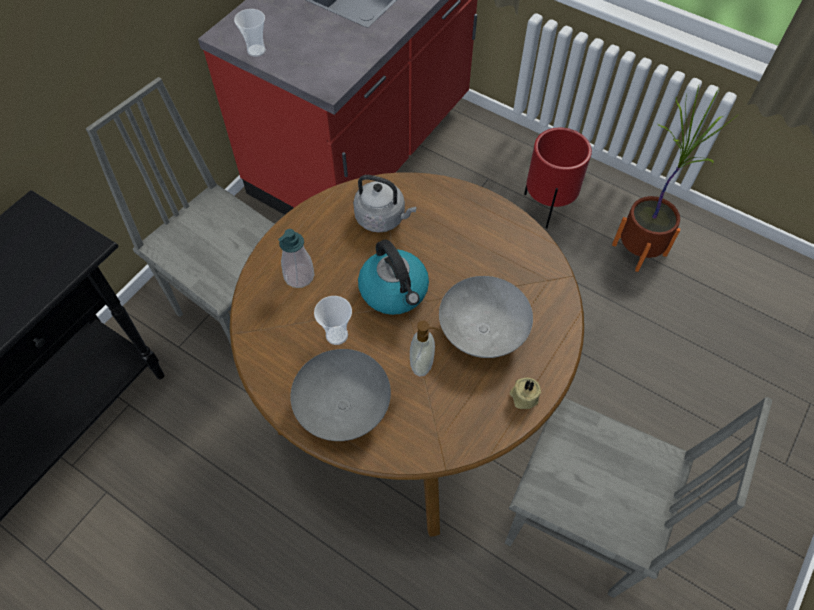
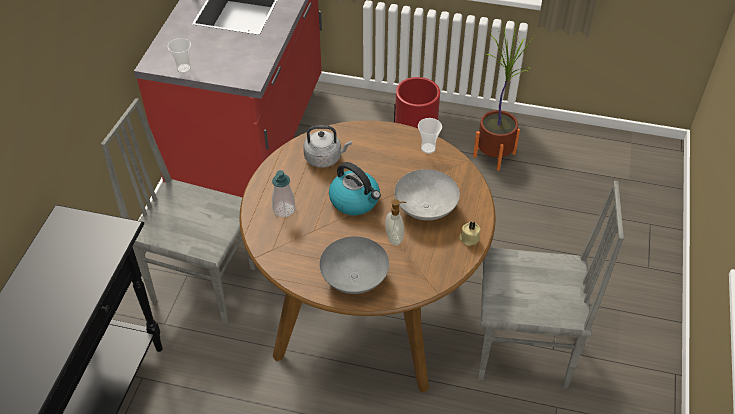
camera: 20 degrees left, 10 degrees down
(337, 335) = (328, 238): cup -> cup (428, 148)

